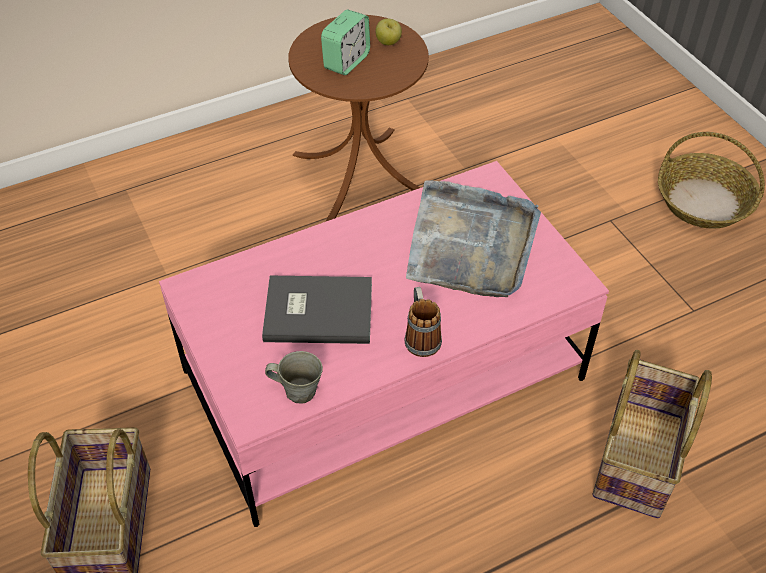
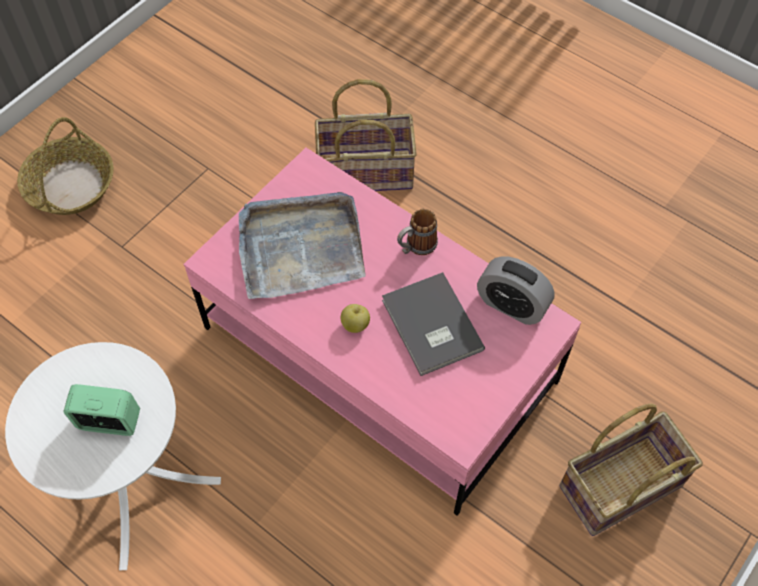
camera: 115 degrees left, 10 degrees up
(298, 390) = (512, 305): grey mug -> alarm clock
(361, 174) = (133, 482): brown side table -> white side table
(388, 43) = (59, 395): apple -> apple (355, 325)

